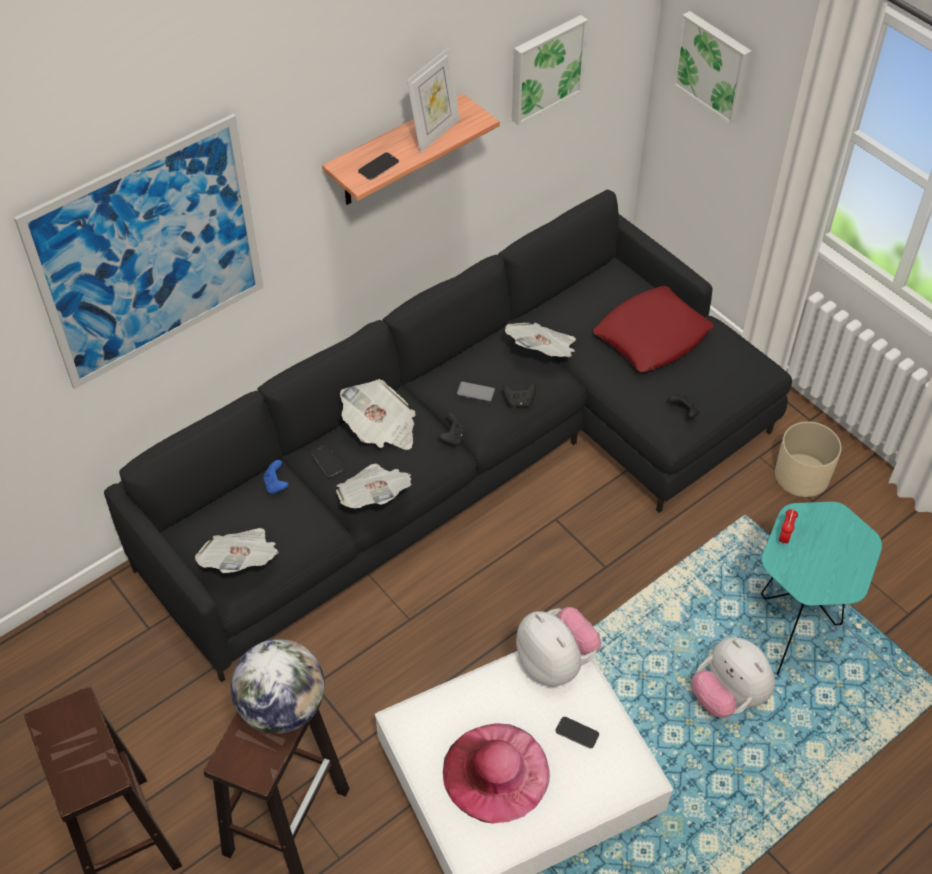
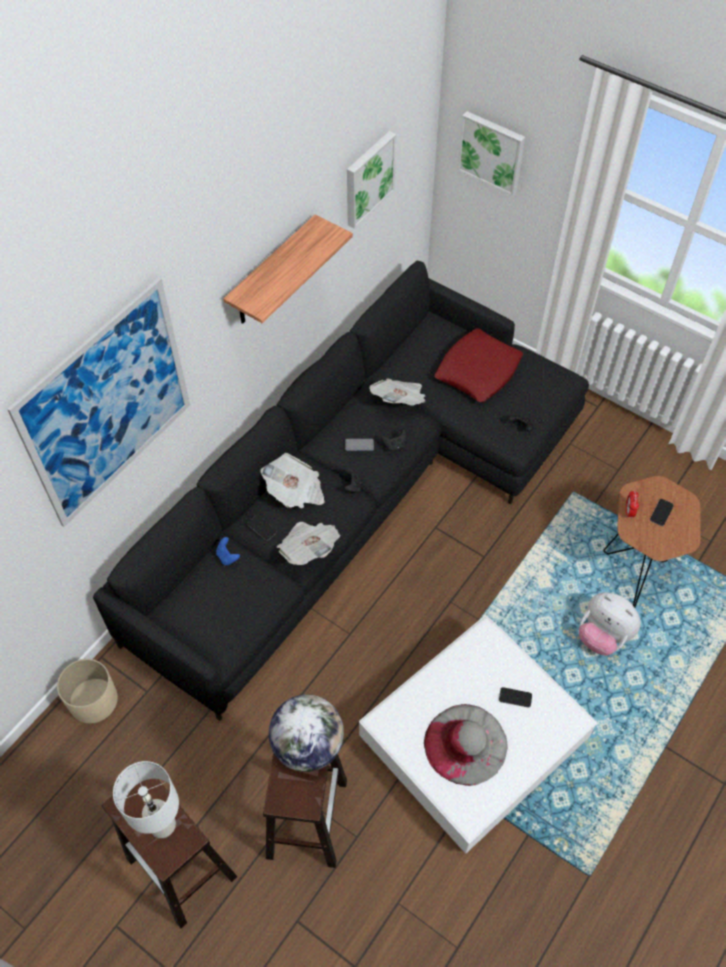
camera: 15 degrees left, 5 degrees up
(83, 753) = (162, 824): none -> white table lamp
(242, 562) = (221, 627): newspaper -> none
(378, 167) = (270, 291): phone -> phone (661, 513)
(434, 133) = (305, 253): picture frame -> none
(496, 772) = (465, 744): pink hat -> grey hat
(555, 662) = (482, 646): plush toy -> none
(794, 628) = (634, 571): turquoise side table -> brown side table
(801, 475) = (604, 451): beige planter -> beige planter (93, 700)

